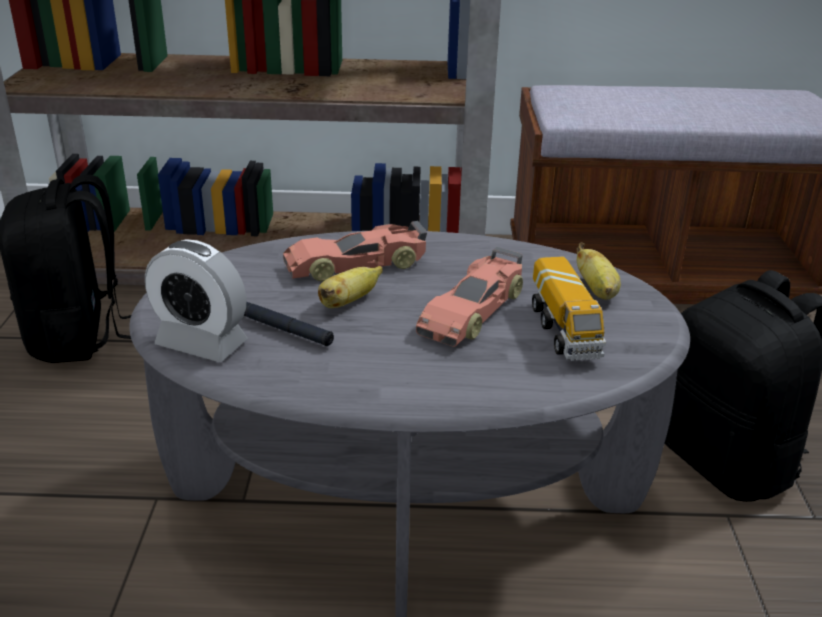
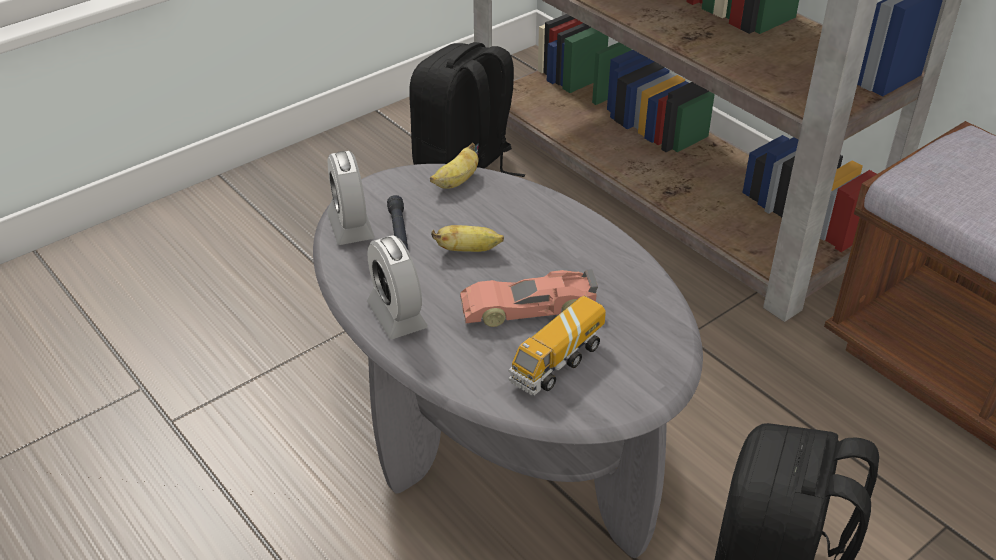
camera: 50 degrees right, 10 degrees up
(356, 265) = (519, 225): toy car -> none
(382, 380) = (397, 315): none -> alarm clock
(597, 291) = (640, 351): banana -> banana (456, 181)

